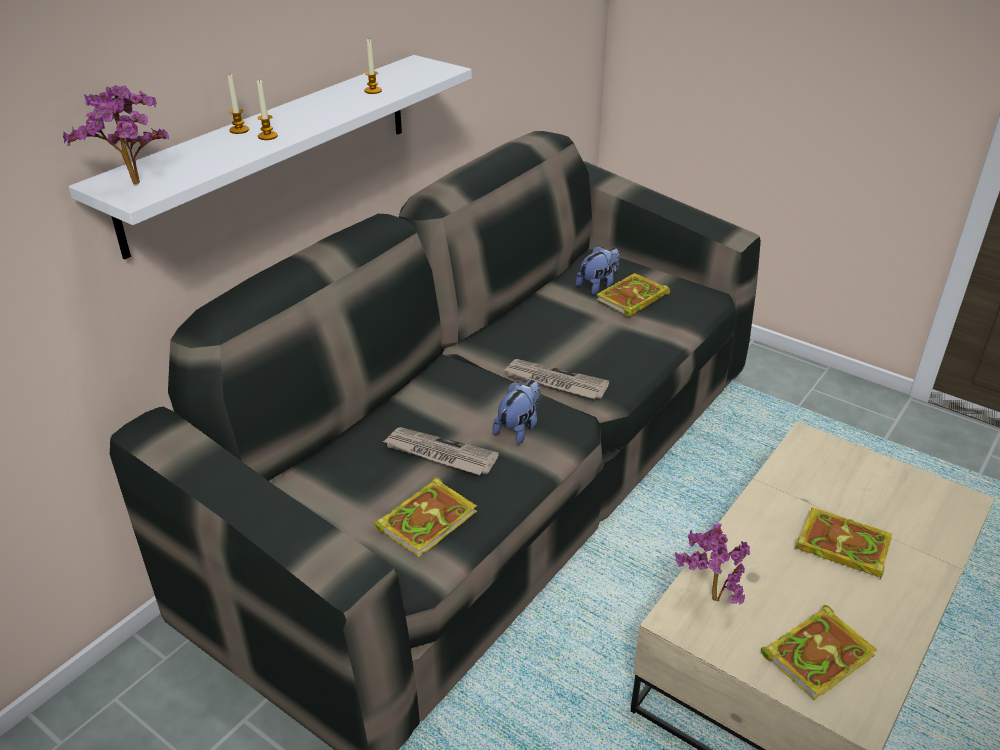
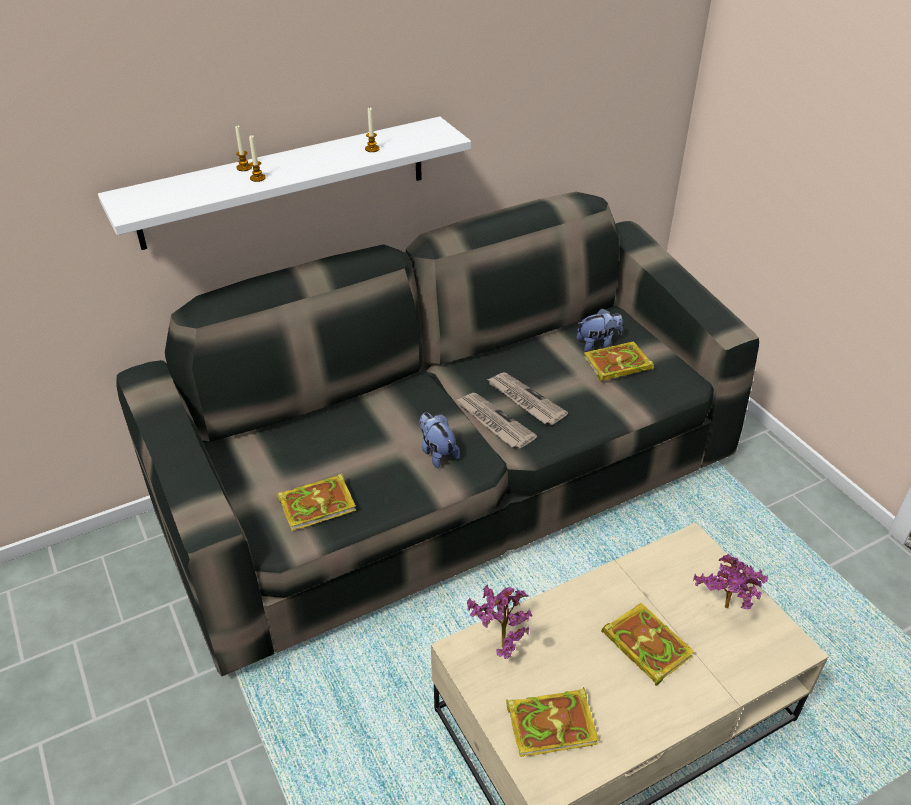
camera: 25 degrees right, 5 degrees up
(135, 186) = (135, 204): potted plant -> potted plant (726, 611)
(439, 454) = (363, 455): newspaper -> newspaper (524, 400)
(519, 428) = (437, 453): plush toy -> plush toy turned 90 degrees counterclockwise

